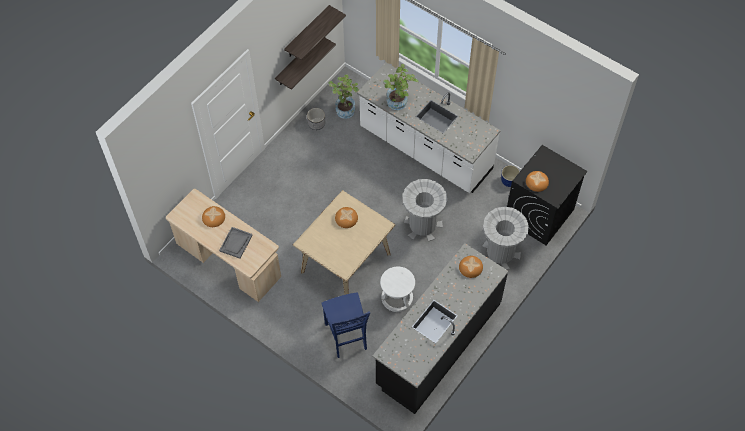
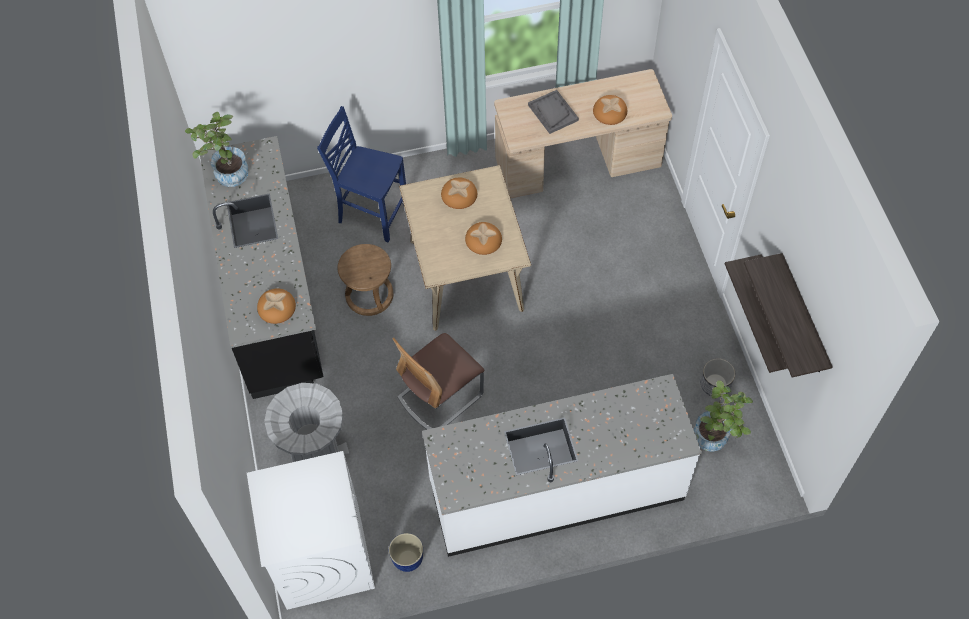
camera: 130 degrees right, 0 degrees up
(397, 298) = (369, 295): white stool -> brown stool
(399, 104) = (605, 412): potted plant -> potted plant (226, 174)
(422, 225) = (440, 396): grey trash can -> chair
(537, 182) = (309, 481): bread -> bread (458, 195)
(539, 215) = (322, 554): black washing machine -> white washing machine

